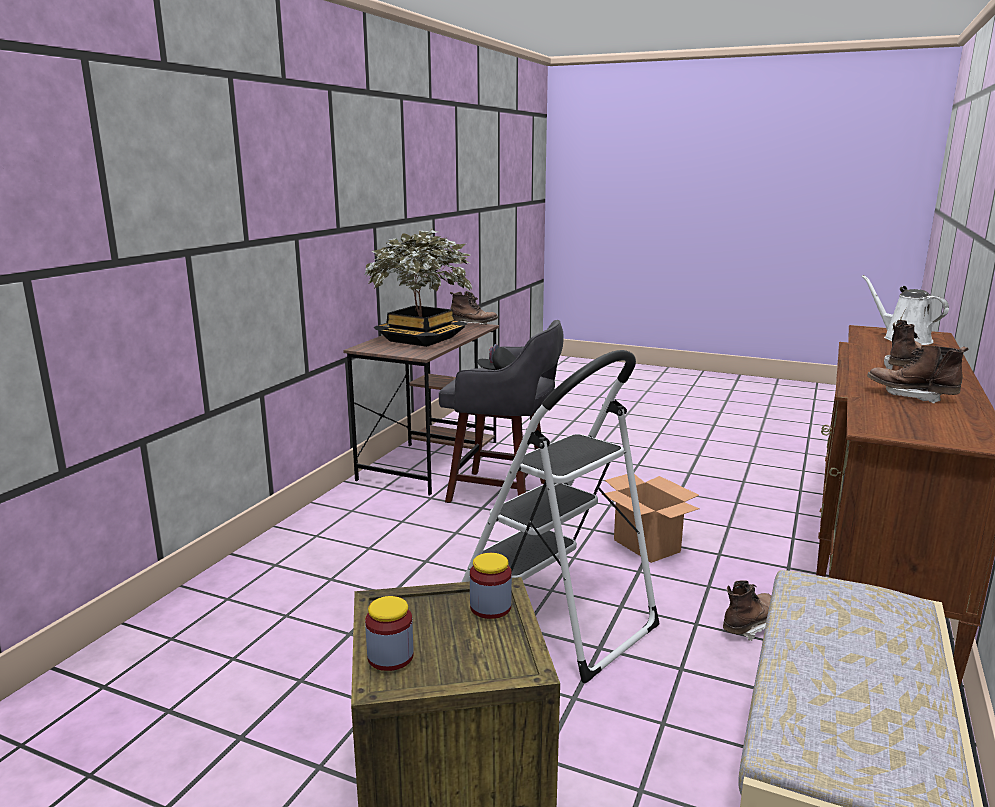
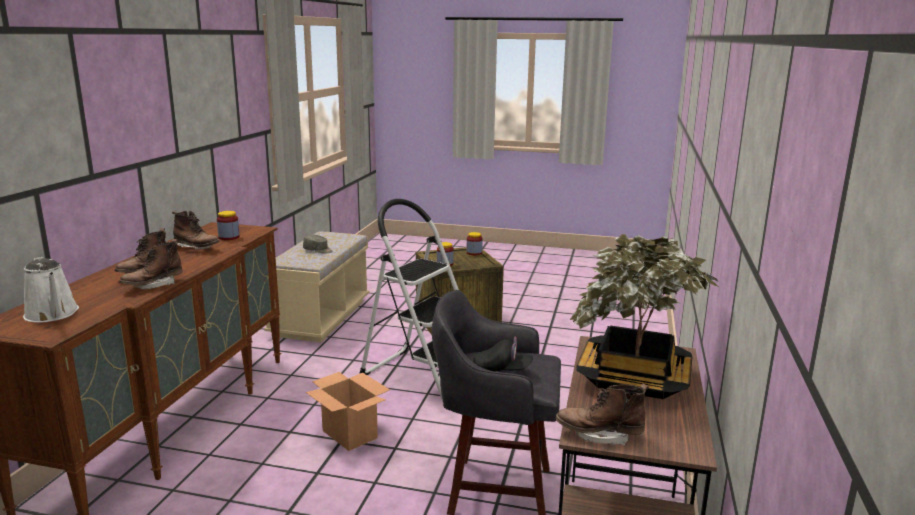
camera: 170 degrees right, 0 degrees up
(748, 625) = (302, 382): brown boot -> brown boot (153, 285)
(838, 636) = (318, 250): none -> grey cap
(898, 414) = (229, 237): none -> jar

